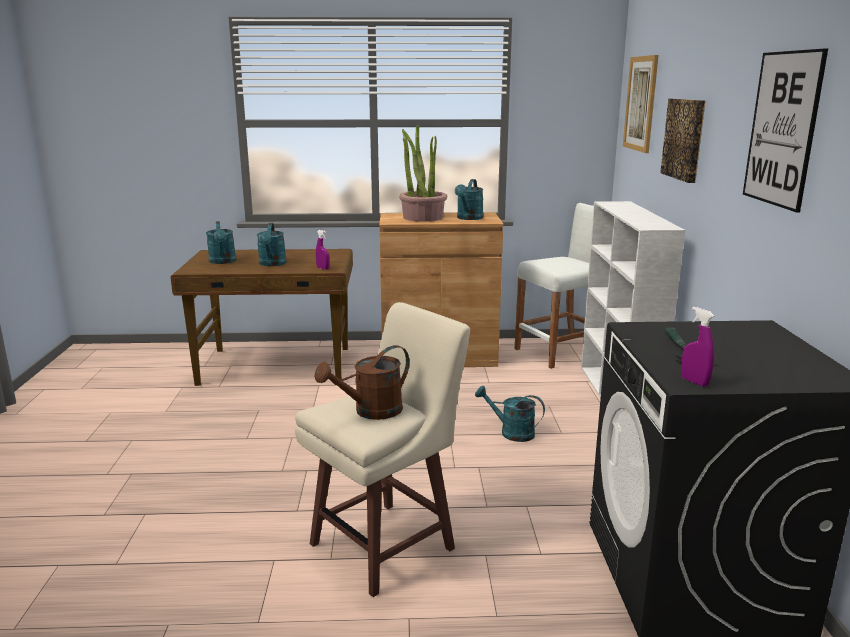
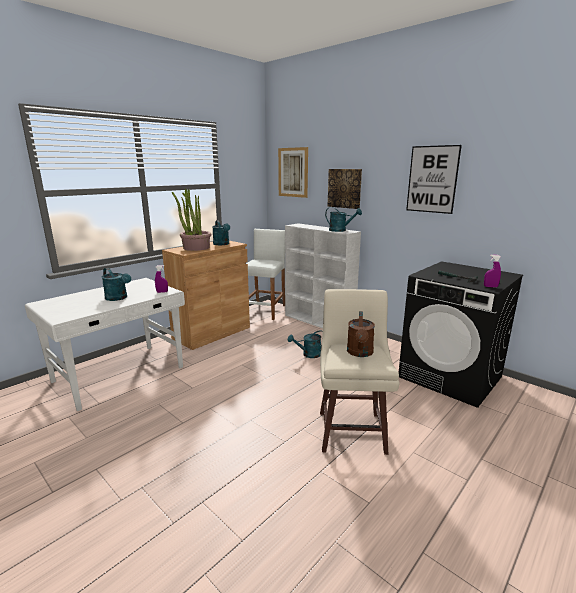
camera: 45 degrees left, 0 degrees up
(223, 262) = (73, 306): turquoise watering can -> turquoise watering can (340, 230)
(276, 366) = (120, 374): brown desk -> white desk

